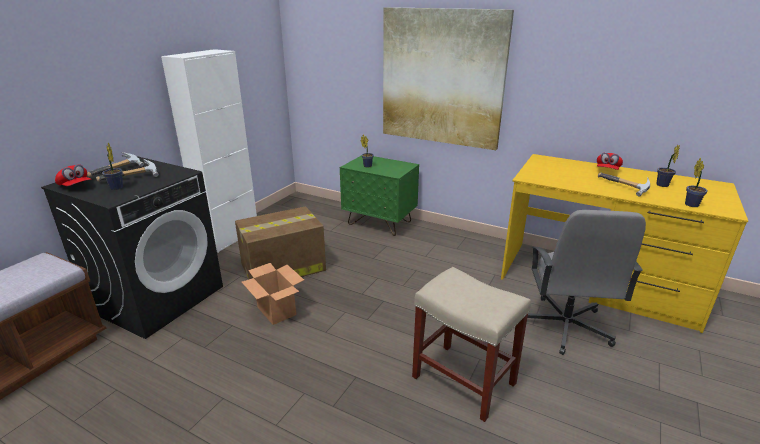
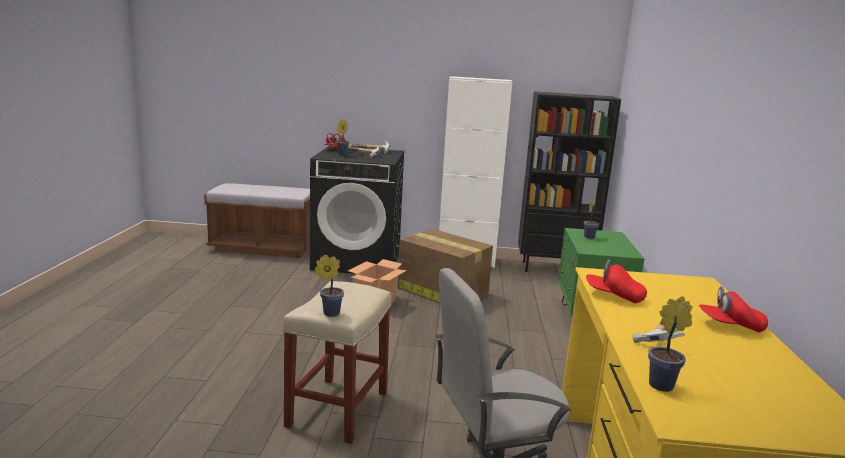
camera: 65 degrees right, 10 degrees down
(286, 206) = (554, 269): none -> black bookcase
(442, 78) = (680, 142): picture -> none
(567, 183) = (614, 296): none -> red cap
(662, 185) = (730, 368): potted plant -> potted plant (329, 313)

